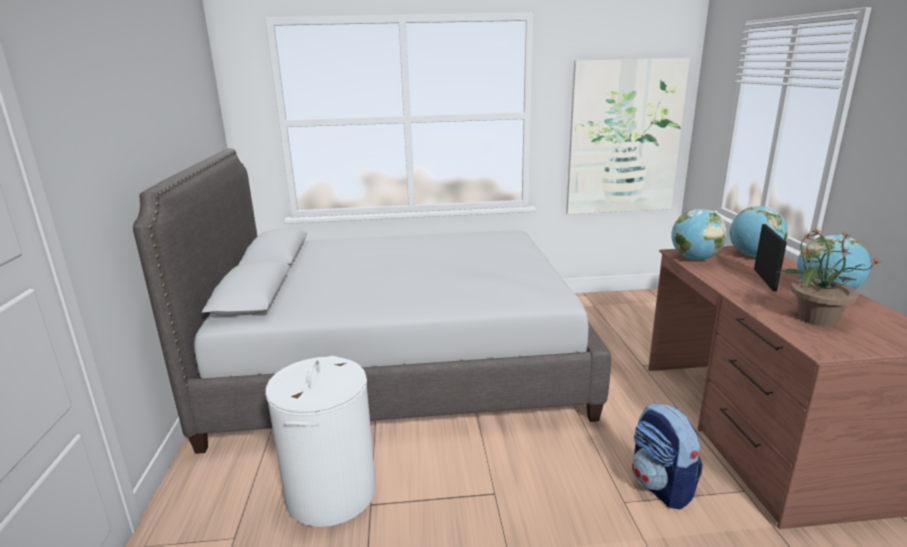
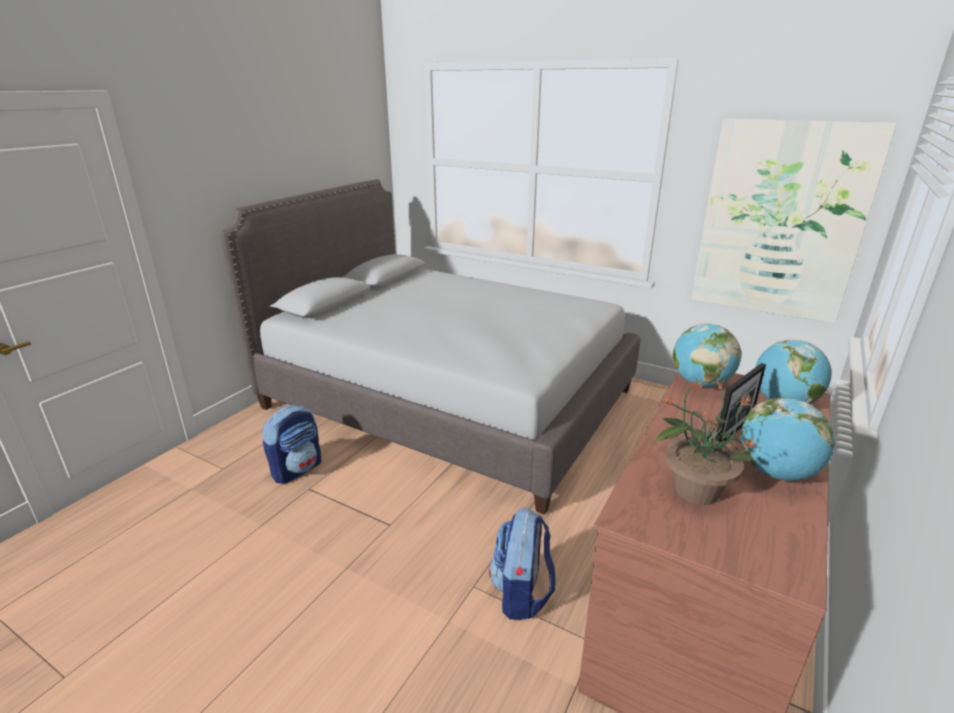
camera: 35 degrees right, 5 degrees up
(331, 493) = (297, 469): white laundry basket -> backpack

